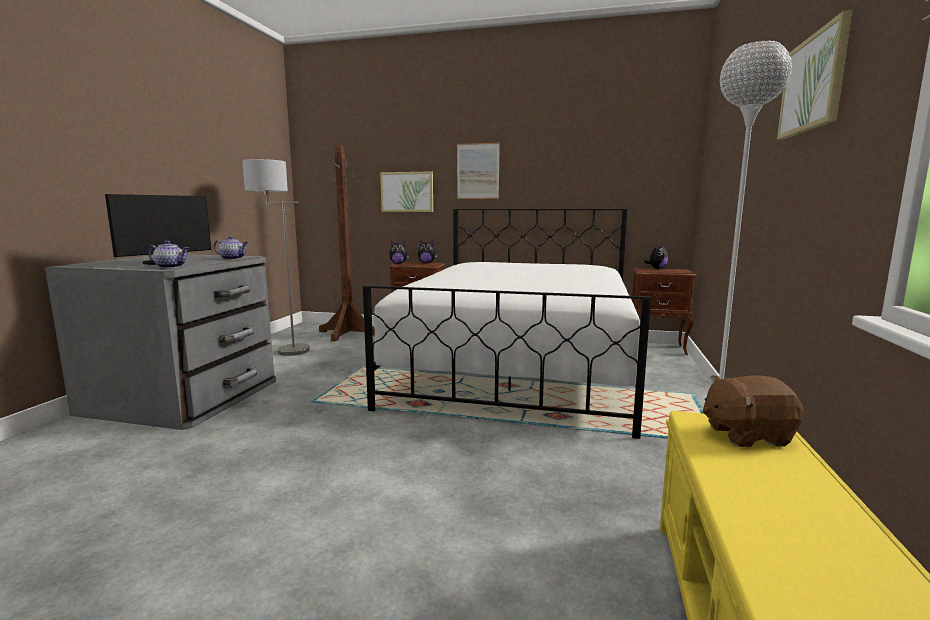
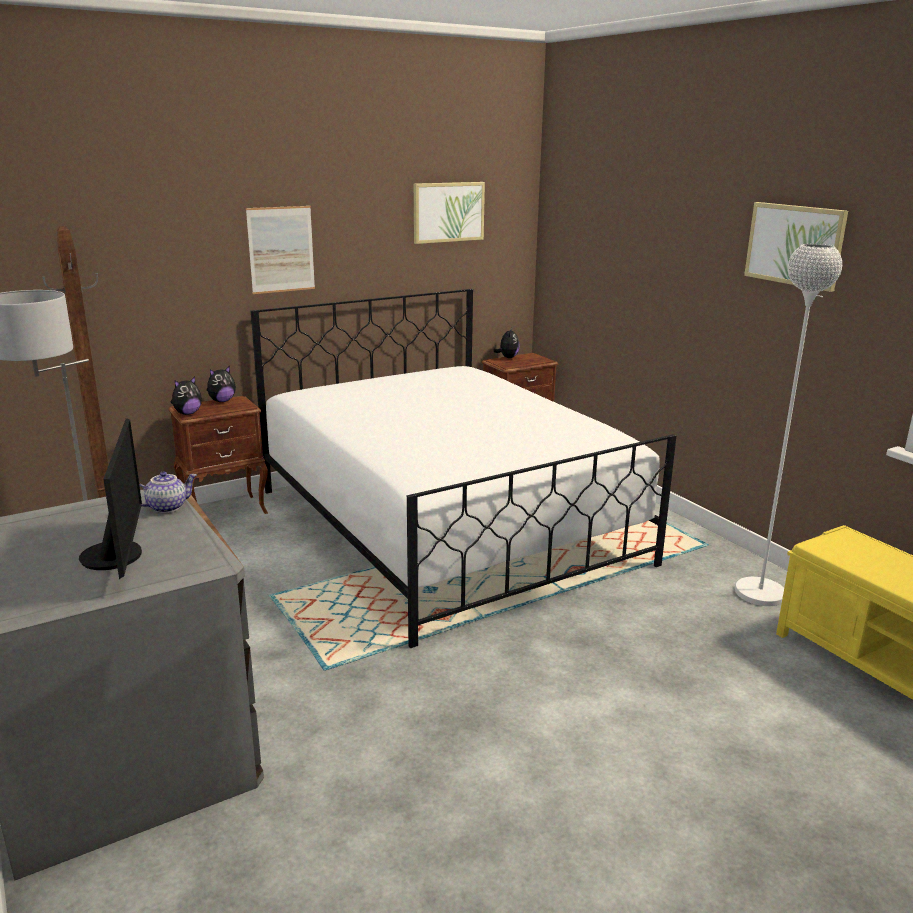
camera: 45 degrees left, 10 degrees up
(171, 267) = (196, 561): teapot -> none
(407, 192) = (165, 289): picture -> picture (448, 212)
(746, 435) = (856, 548): brown plush toy -> none

